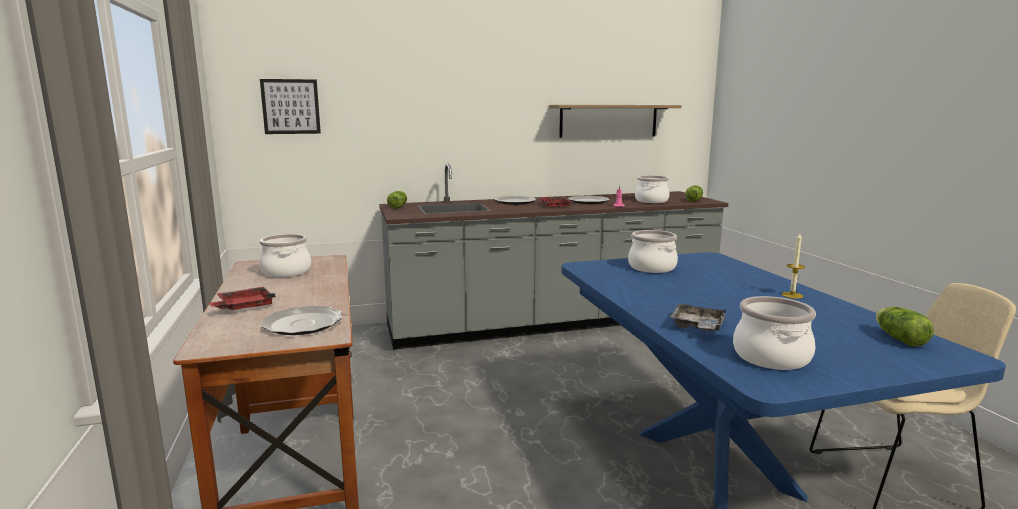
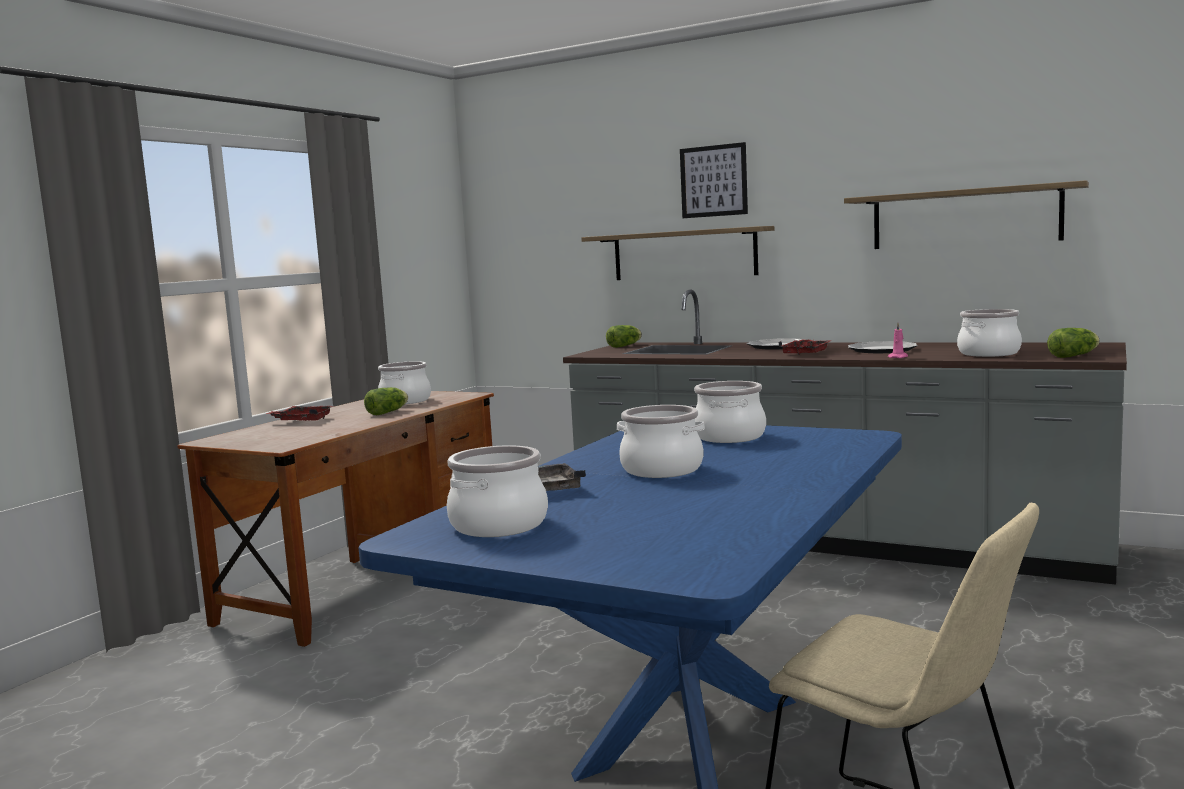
camera: 45 degrees right, 5 degrees down
(291, 106) = (533, 224): picture -> picture (713, 181)
(302, 324) = (295, 436): plate -> none
(430, 137) = (684, 254): none -> shelf
(701, 296) = (662, 469): none -> cooking pot
(792, 295) = (780, 487): candle -> none
(898, 338) = (711, 546): lettuce -> lettuce (389, 412)

